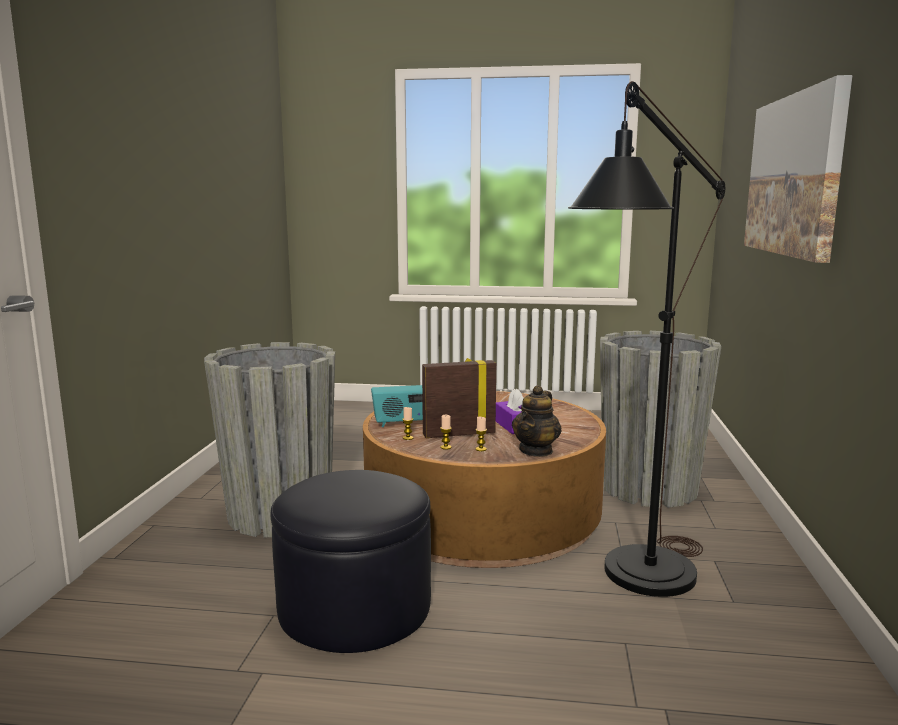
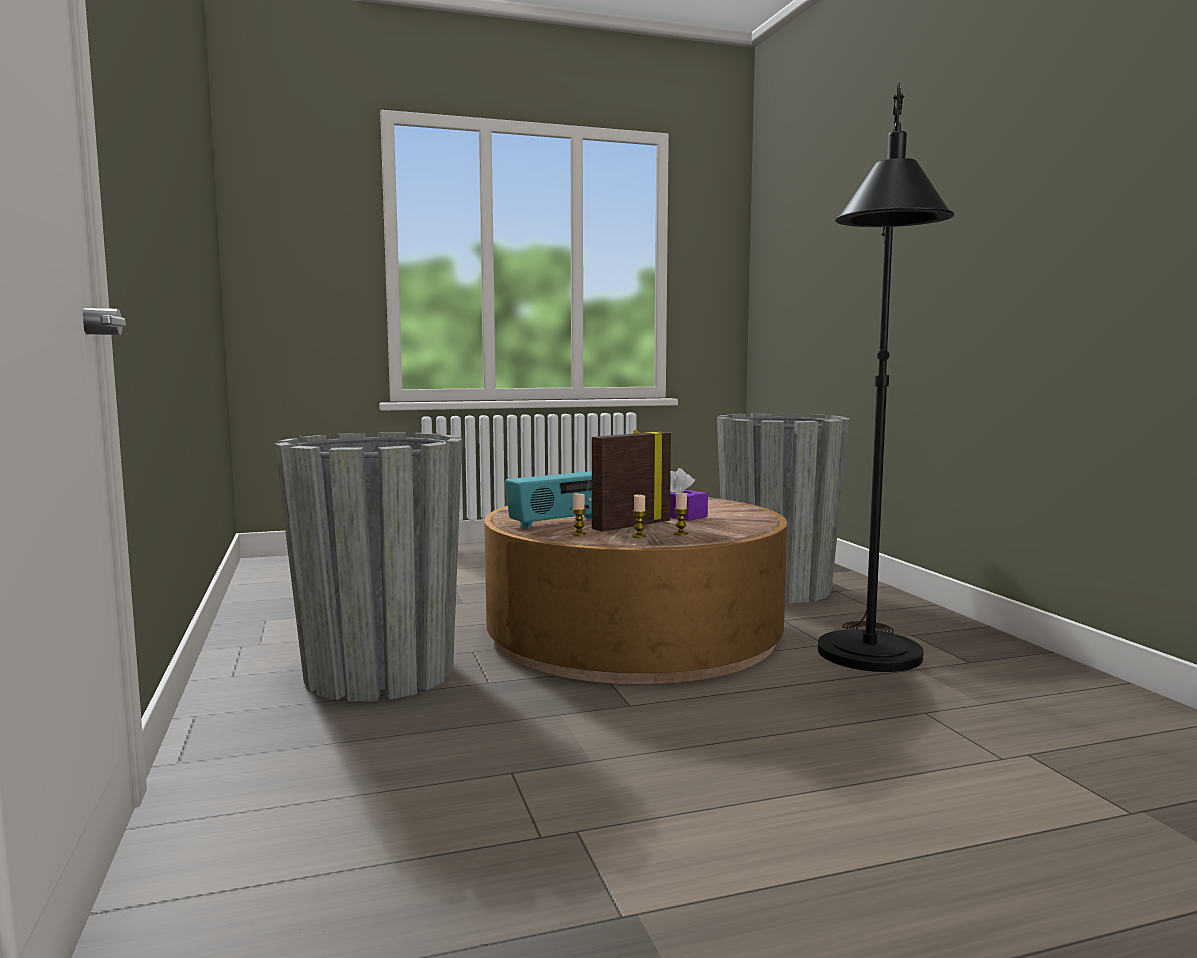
camera: 25 degrees left, 5 degrees down
(355, 607) = (606, 743): black ottoman -> none
(536, 451) = (740, 529): teapot -> none
(794, 175) = (906, 235): picture -> none

